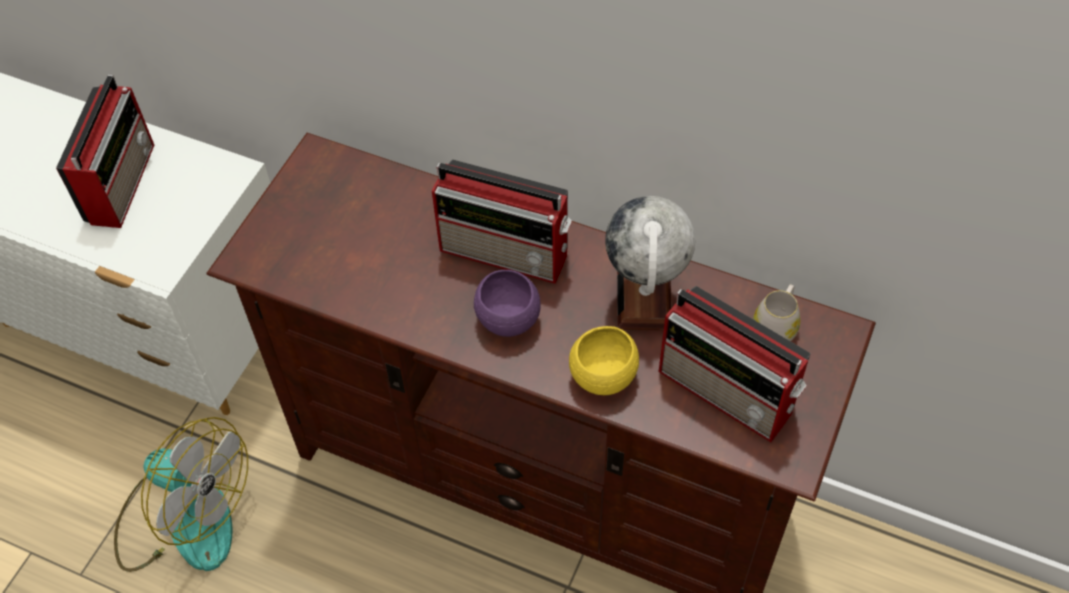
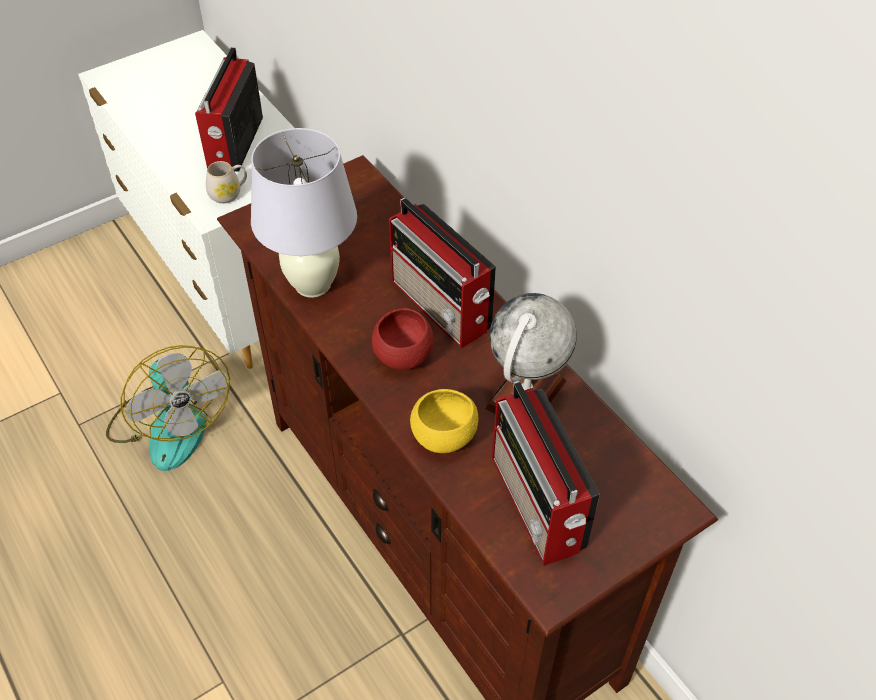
camera: 30 degrees right, 5 degrees down
(122, 181) = (234, 144): radio -> radio turned 150 degrees clockwise
(365, 293) = (312, 285): none -> white table lamp
(508, 319) = (403, 356): purple bowl -> red bowl
(776, 325) = (622, 474): white mug -> white mug (229, 193)

